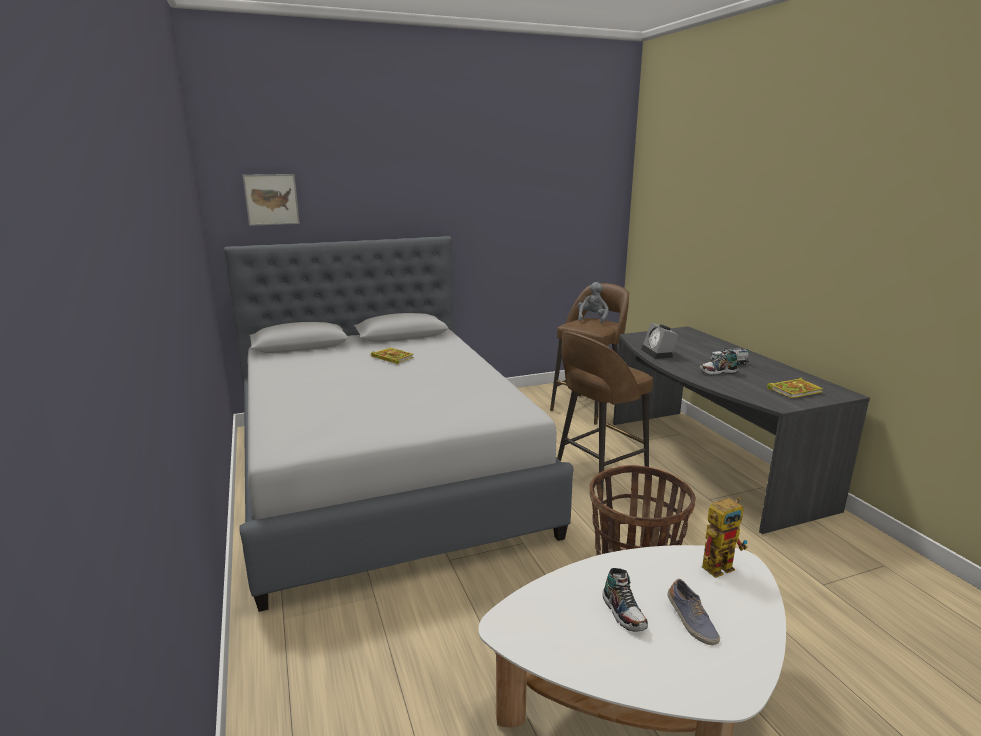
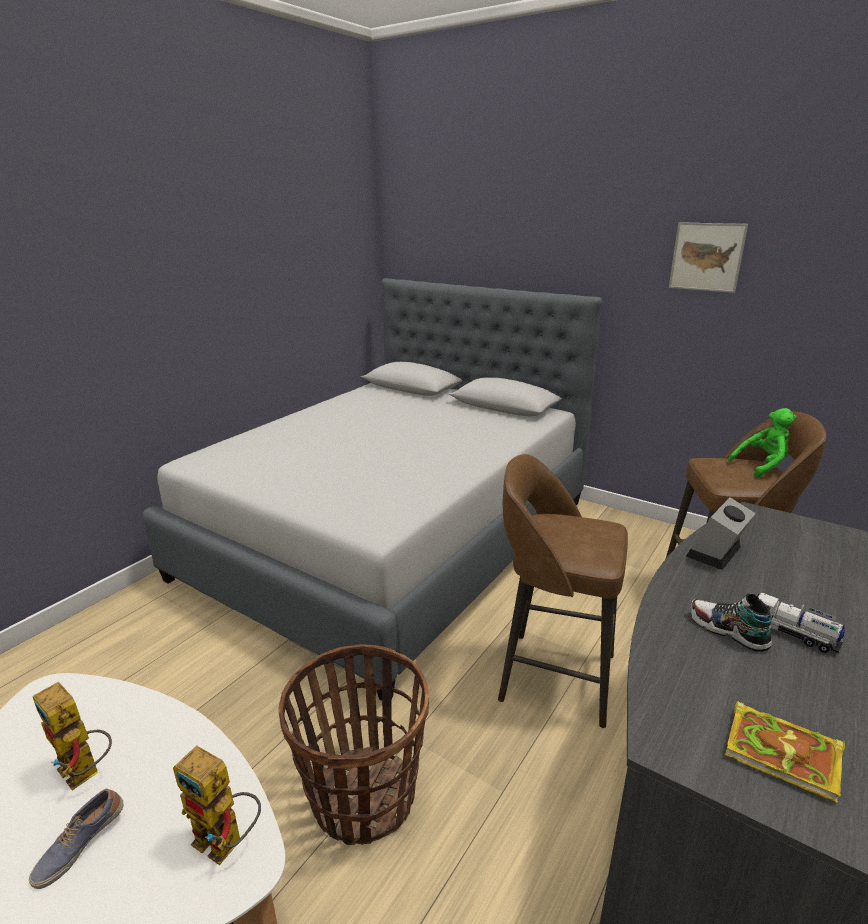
camera: 55 degrees right, 5 degrees up
(271, 199) = (429, 234): picture -> picture (706, 257)
(391, 357) = (437, 423): book -> none
(592, 319) = (762, 466): grey plush toy -> green plush toy
(624, 612) = (86, 773): shoe -> toy robot

